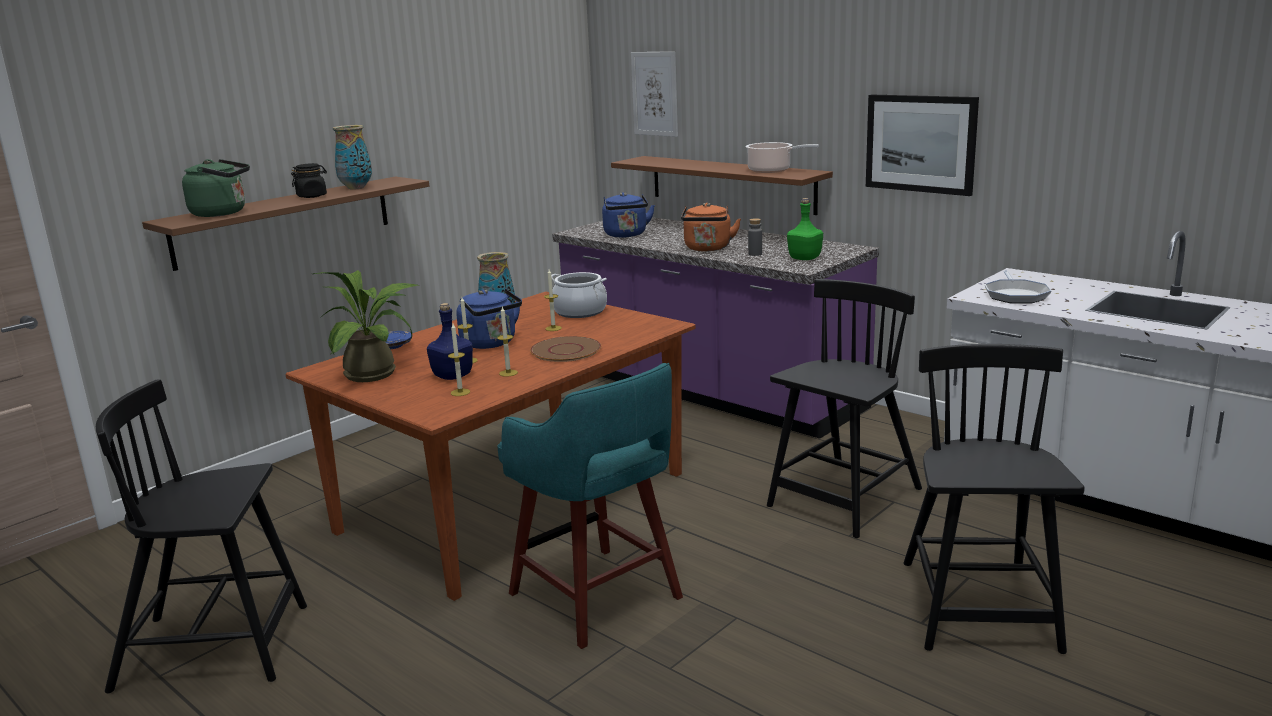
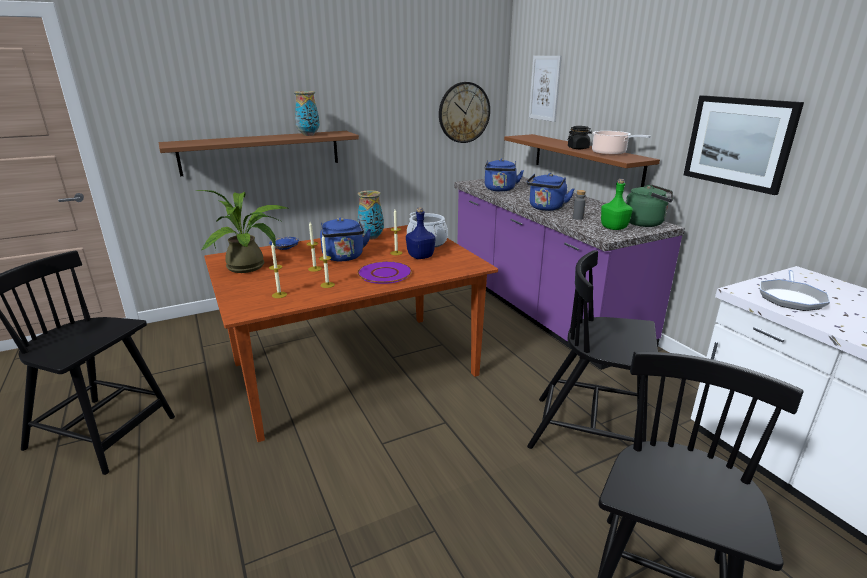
camera: 20 degrees right, 5 degrees up
(222, 213) = (206, 142): green kettle -> green kettle (646, 223)
(312, 196) = (274, 137): black jar -> black jar (578, 148)
(452, 376) = (290, 279): blue bottle -> blue bottle (420, 256)
(542, 135) = (464, 112): none -> wall clock
(566, 350) = (385, 273): brown plate -> purple plate
(598, 598) = (348, 473): turquoise stool -> none
(707, 249) = (546, 208): orange kettle -> blue kettle
(844, 499) = (590, 433): black chair -> black chair turned 135 degrees counterclockwise

